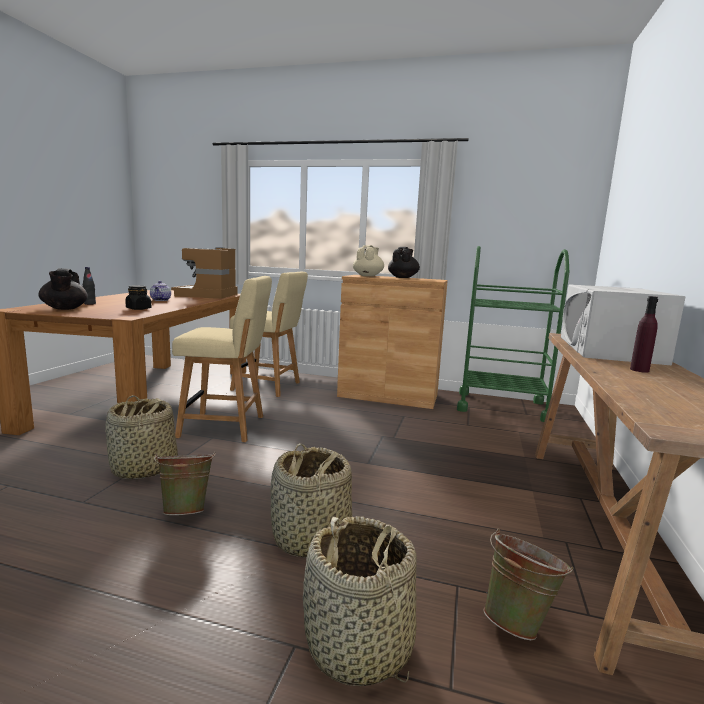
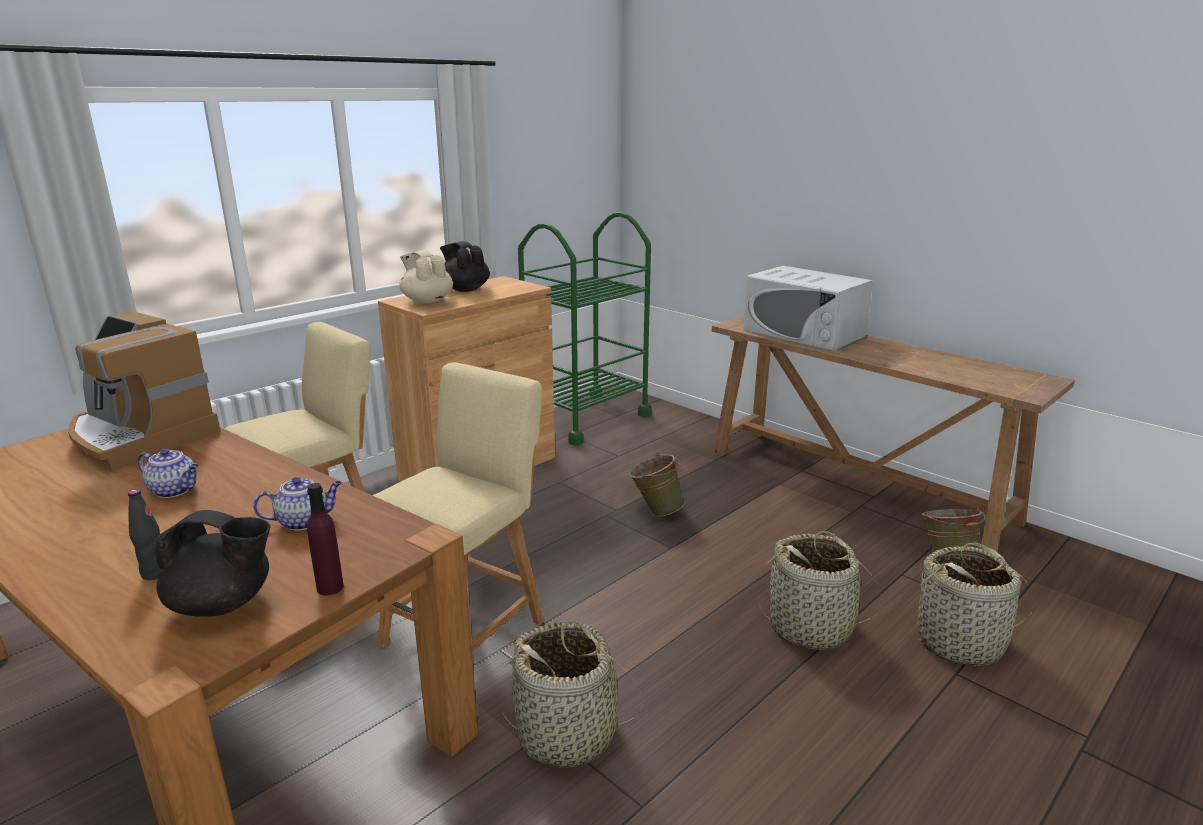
camera: 60 degrees left, 10 degrees up
(138, 309) = (304, 521): black jar -> teapot
(187, 510) = (715, 705): green bucket -> green bucket (655, 511)
(639, 370) = (880, 350): purple bottle -> purple bottle (330, 587)

